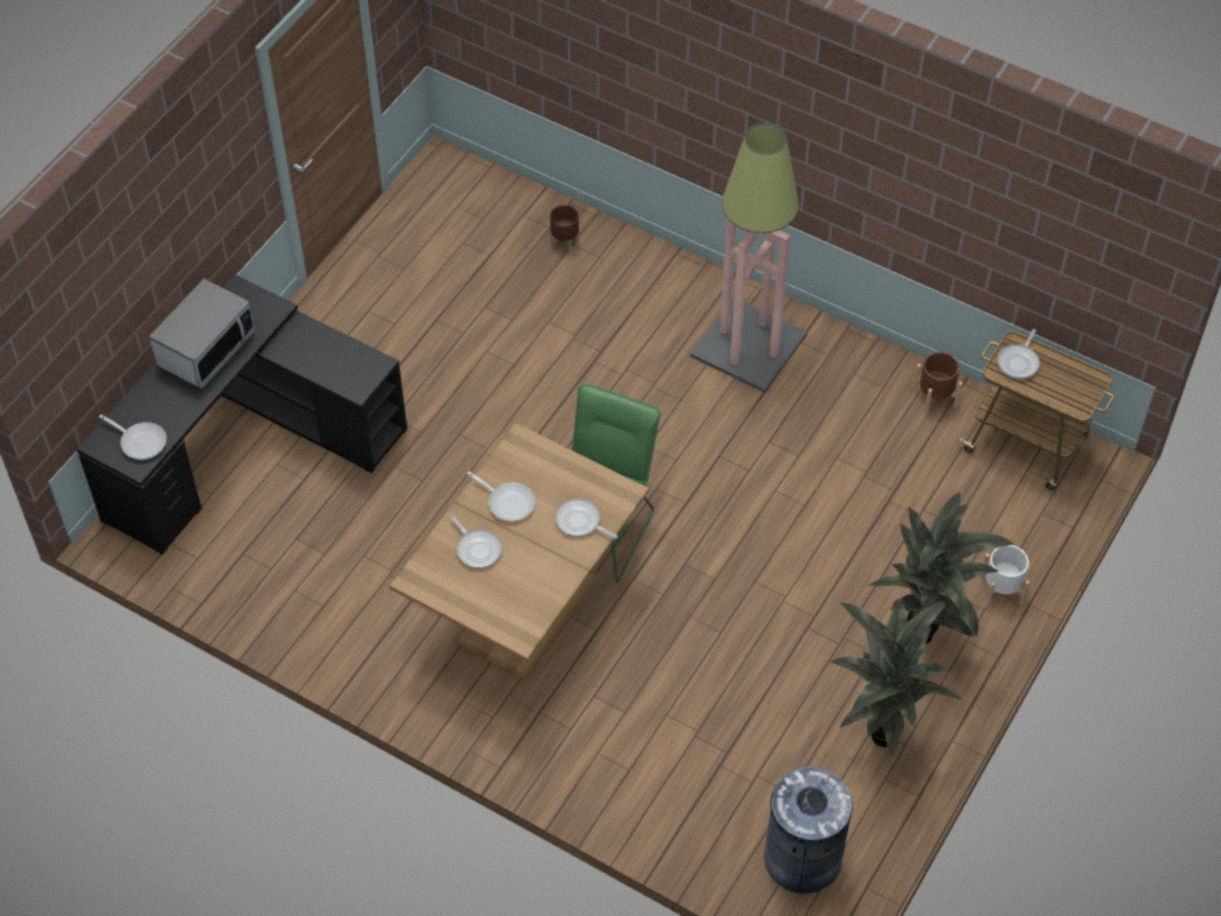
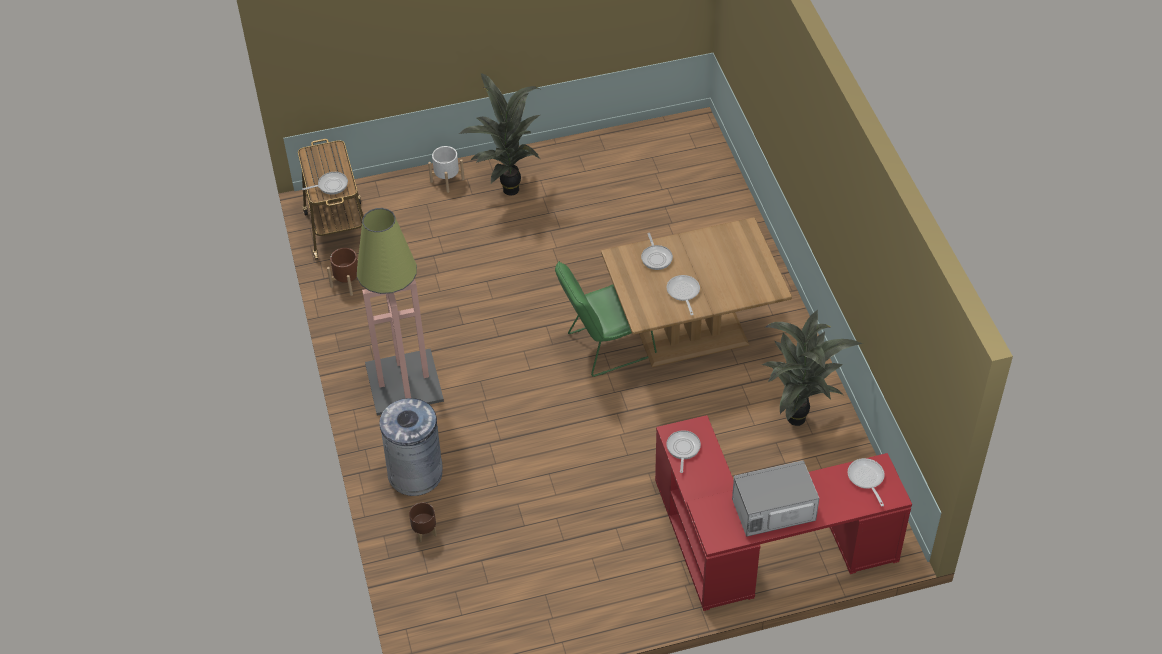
camera: 135 degrees left, 5 degrees down
(248, 442) = (761, 546): black desk -> red desk
(477, 549) = (725, 281): frying pan -> frying pan (683, 449)
(802, 858) = (680, 148): grey trash can -> grey trash can (415, 473)
(878, 733) = (585, 167): potted plant -> potted plant (798, 422)

